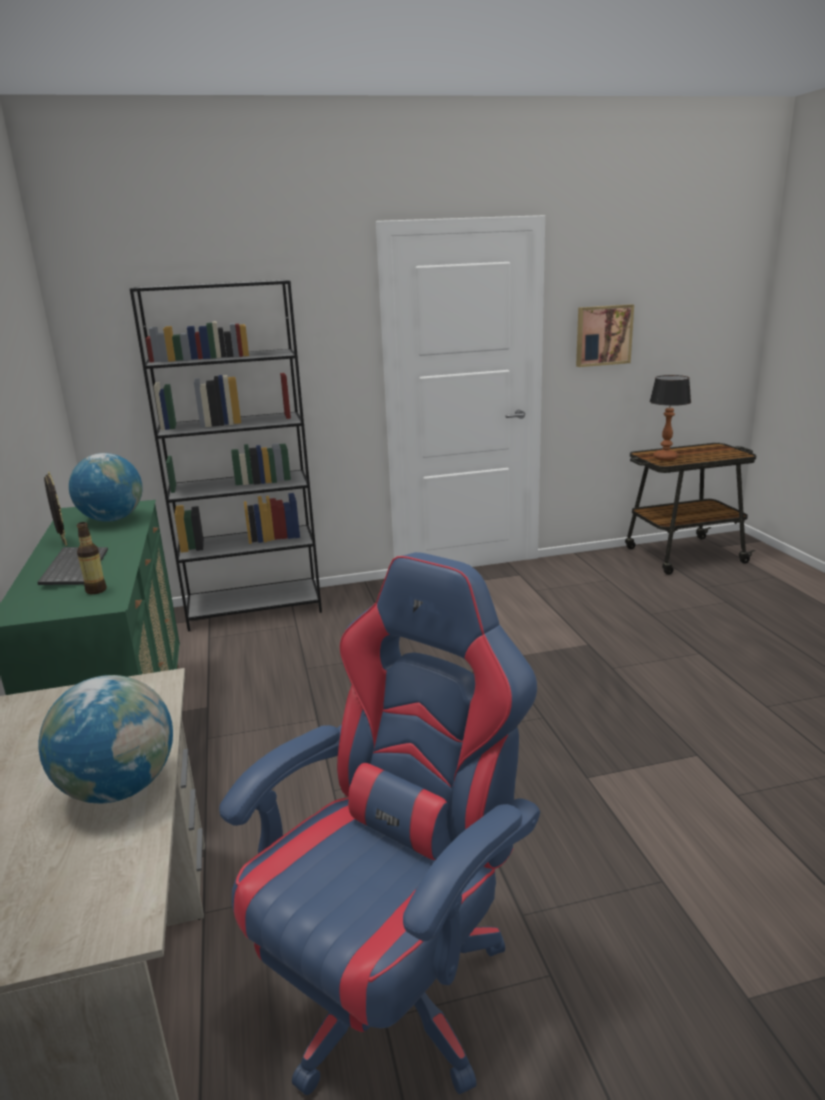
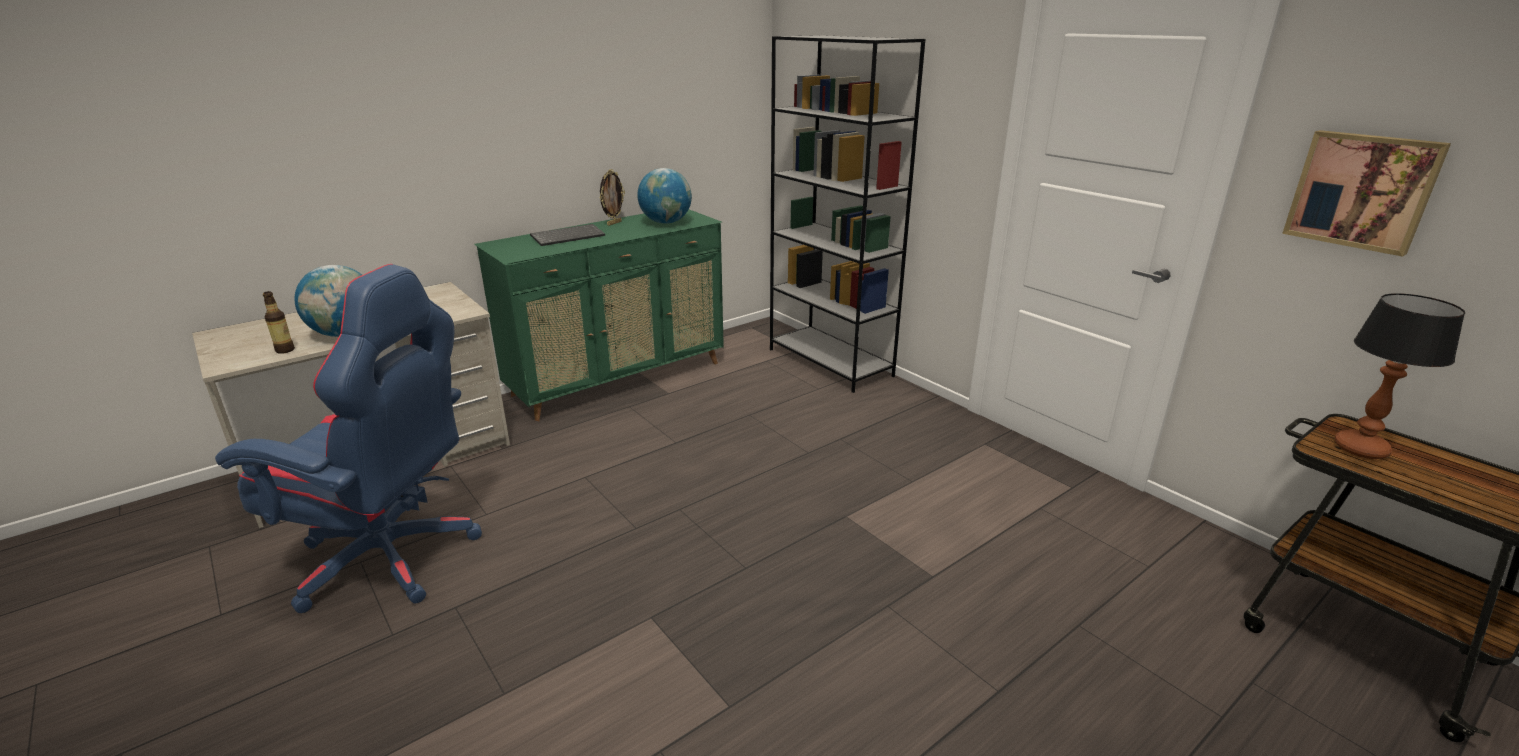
camera: 65 degrees right, 5 degrees up
(96, 590) = (532, 250): bottle -> bottle (285, 350)

